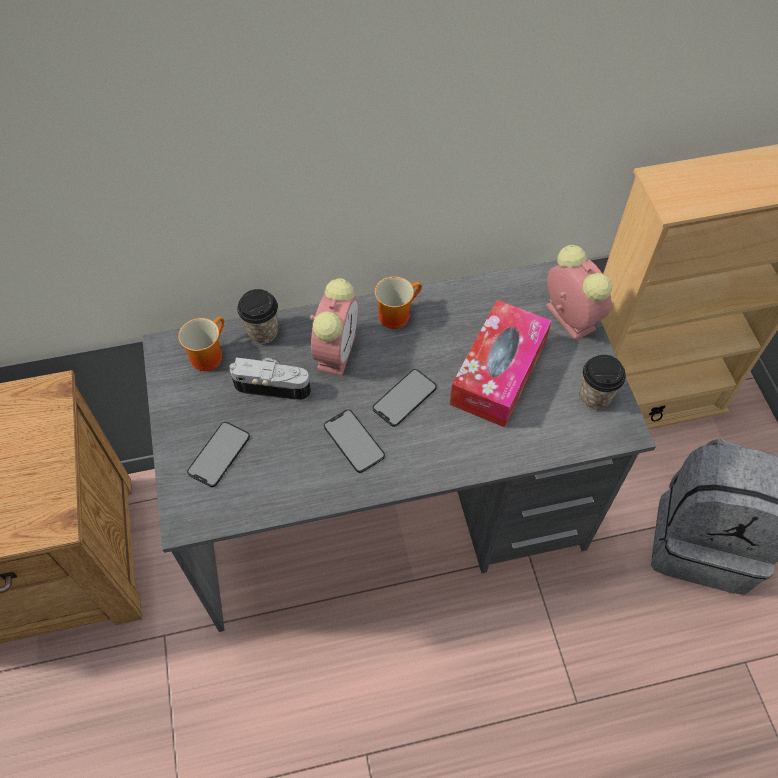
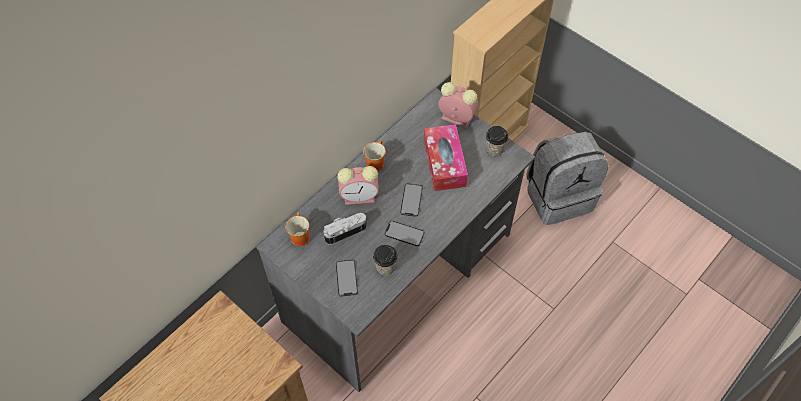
camera: 35 degrees left, 0 degrees up
(262, 332) = (317, 209): cup -> cup (385, 267)
(336, 349) = (360, 196): alarm clock -> alarm clock turned 105 degrees clockwise

